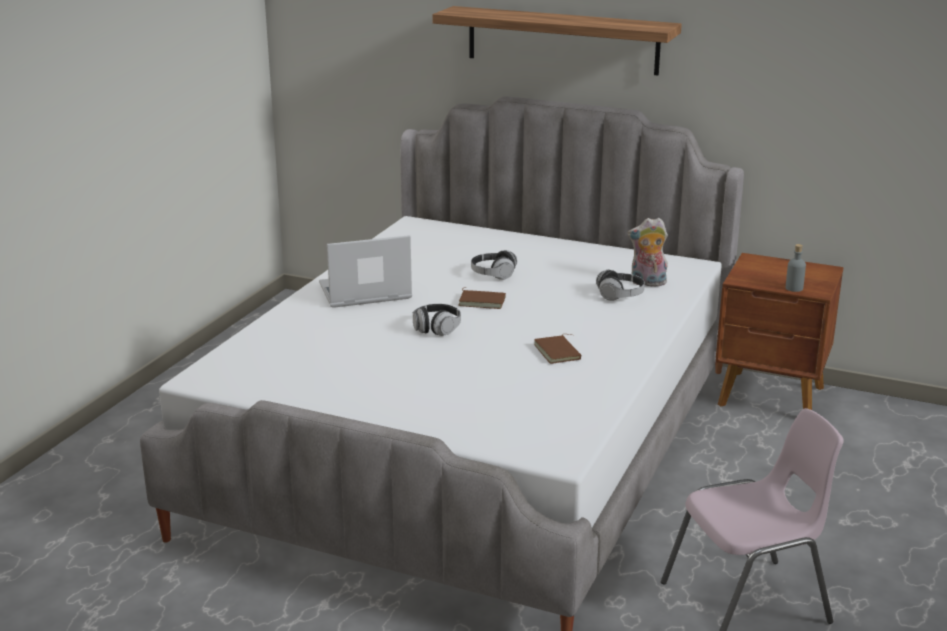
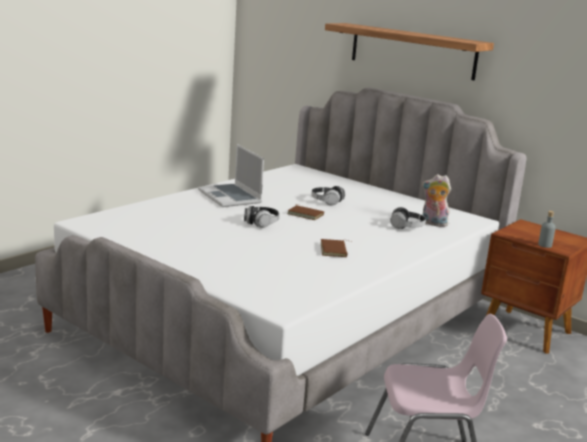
camera: 15 degrees right, 5 degrees down
(364, 293) = (231, 197): laptop -> laptop turned 120 degrees counterclockwise

